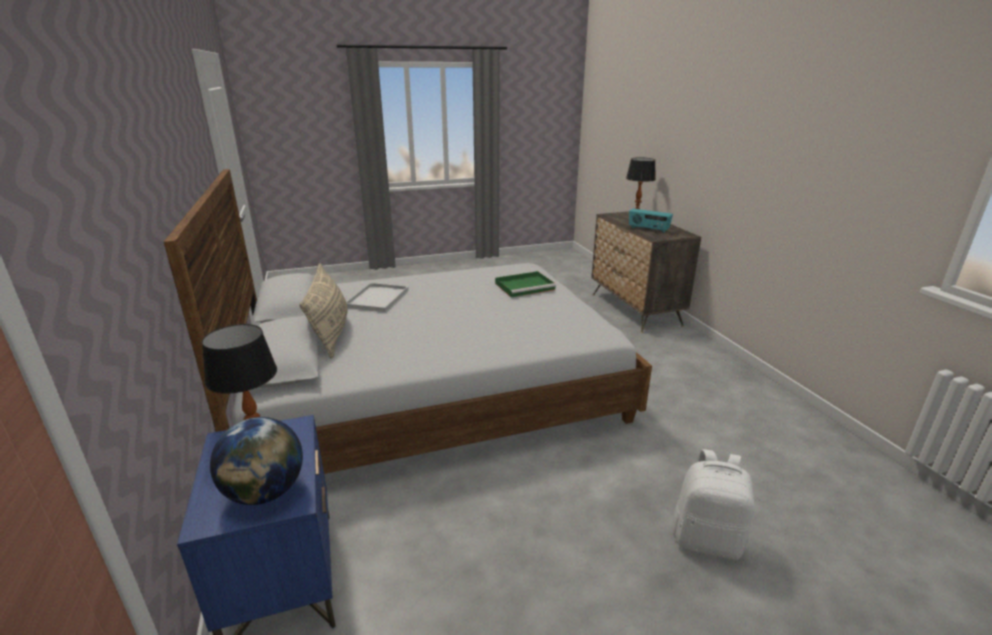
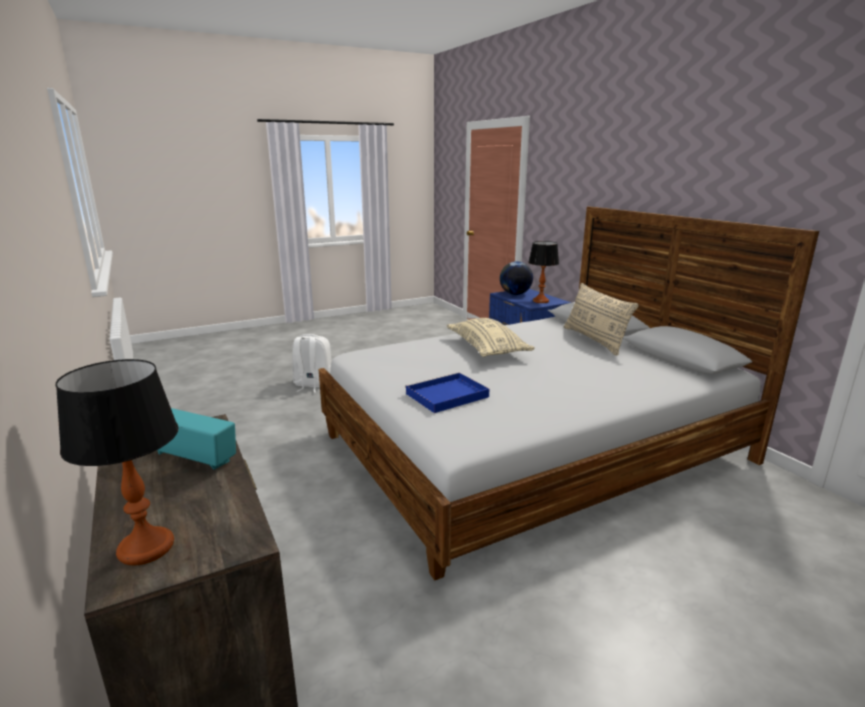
camera: 170 degrees right, 5 degrees down
(377, 299) = (606, 369): white tray -> none
(462, 328) = (487, 348): none -> beige pillow
(525, 286) = (446, 396): green tray -> blue tray

